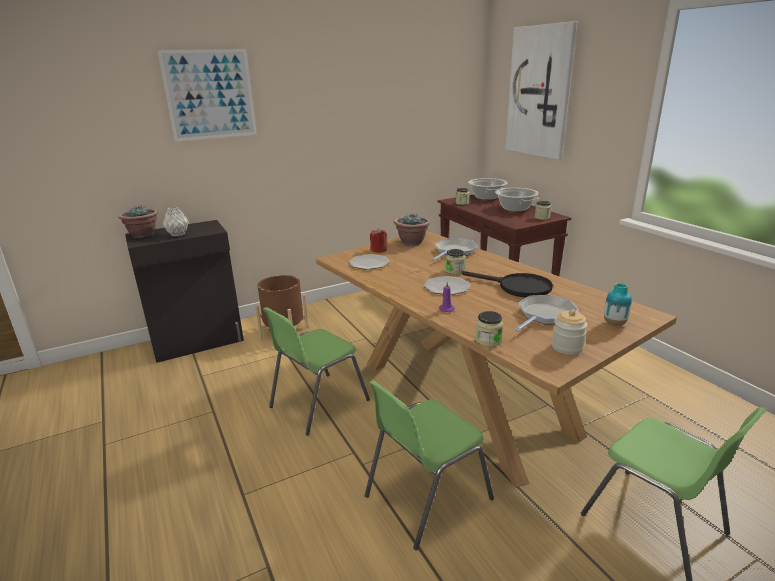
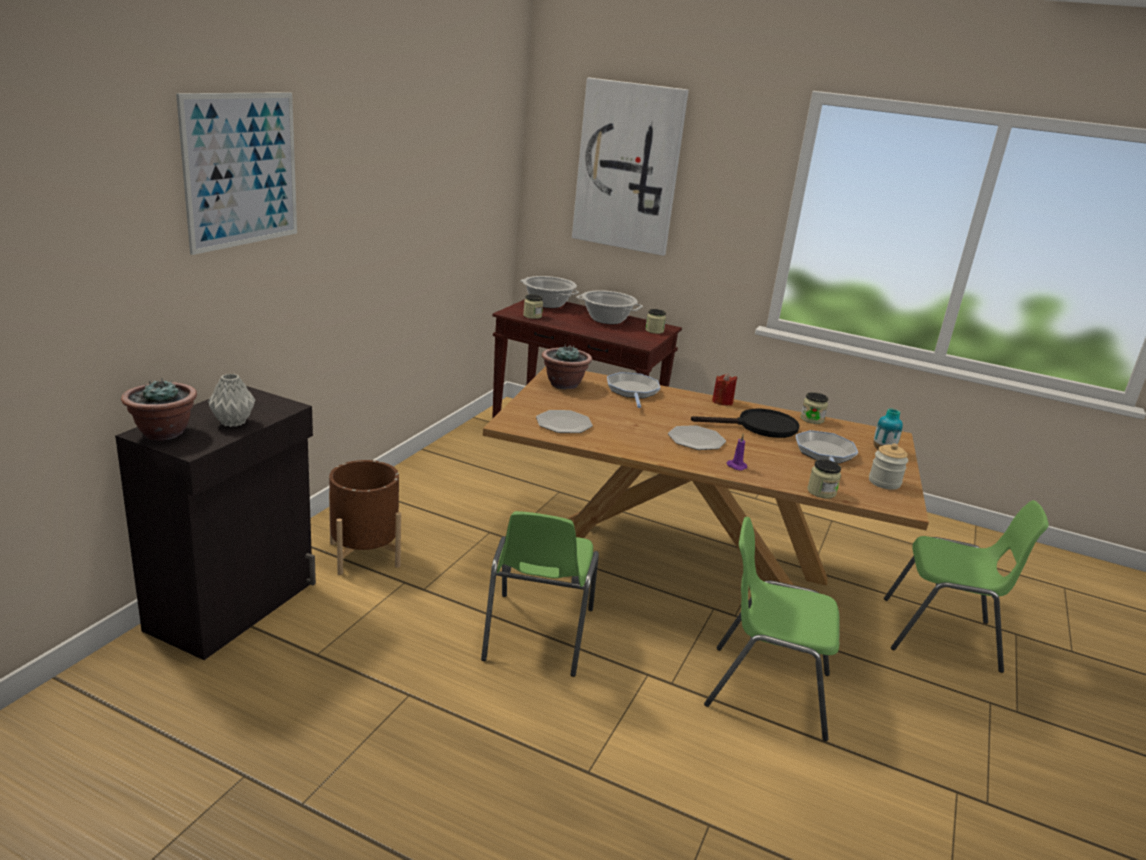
camera: 40 degrees left, 0 degrees up
(378, 250) = (543, 402): red candle -> red candle (722, 402)
(425, 497) = (766, 689): green chair -> green chair turned 90 degrees clockwise
(455, 271) = (673, 417): jar -> jar (812, 419)

